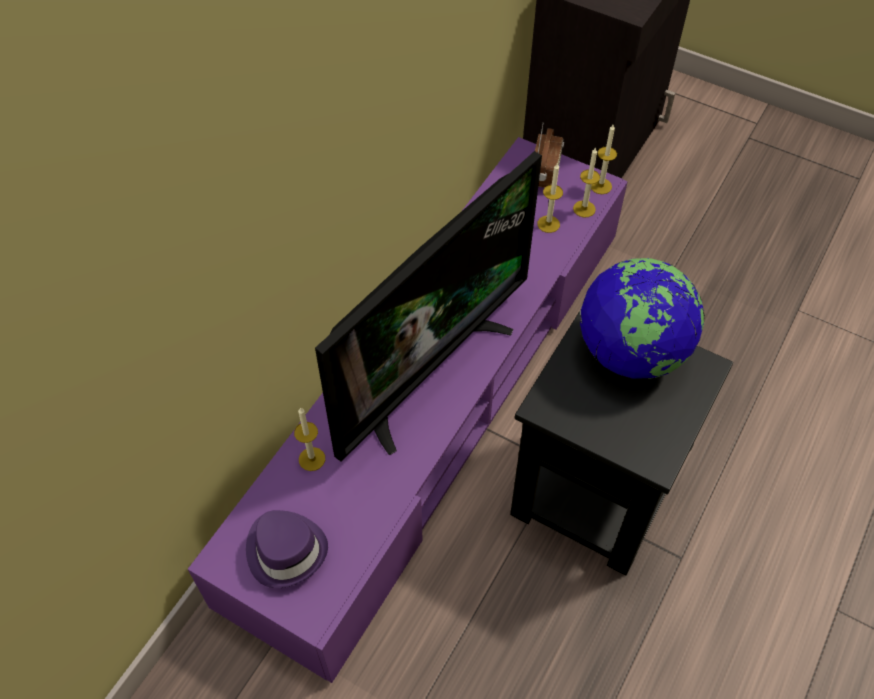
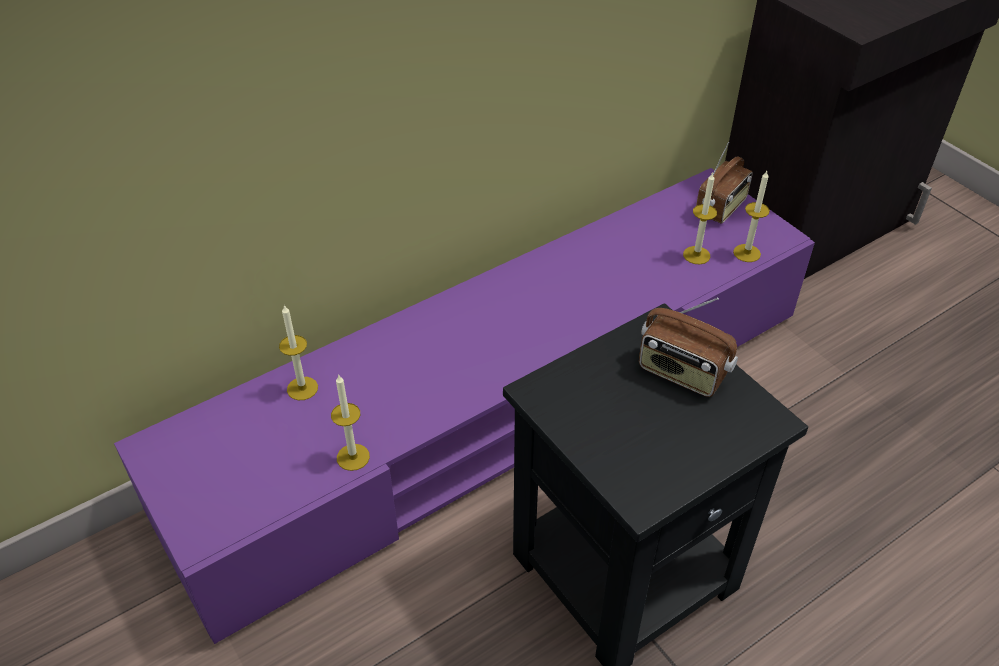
camera: 25 degrees right, 10 degrees down
(286, 549) = (218, 463): purple hat -> none
(427, 371) = (475, 349): television -> none
(600, 186) = (779, 237): candle -> candle (353, 457)
(631, 352) = (682, 373): globe -> radio

